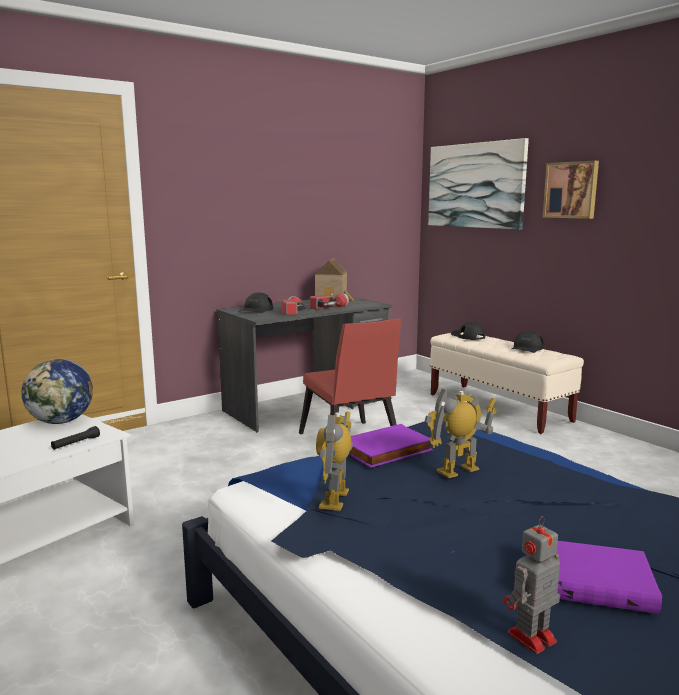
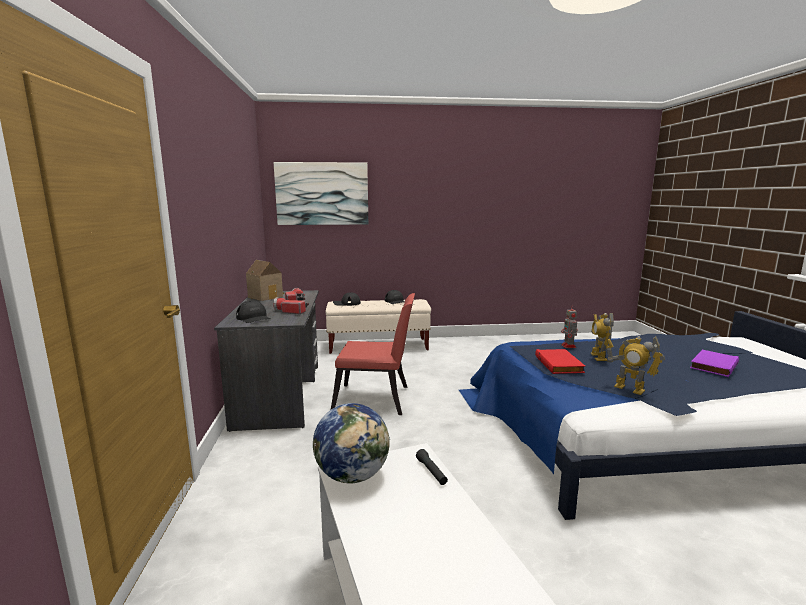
camera: 60 degrees left, 0 degrees up
(387, 451) = (560, 364): purple book -> red book
(530, 638) = (759, 386): toy robot -> toy robot (568, 346)
(571, 190) = (403, 198): picture -> none

